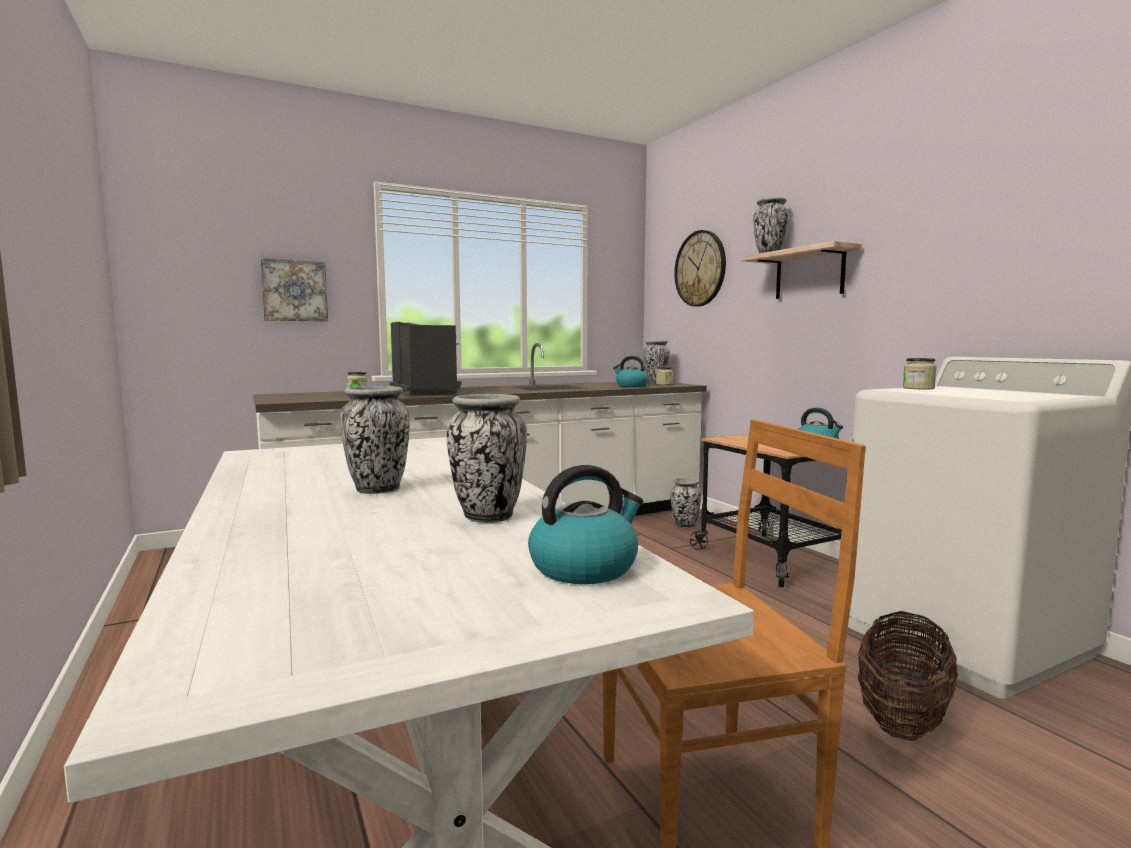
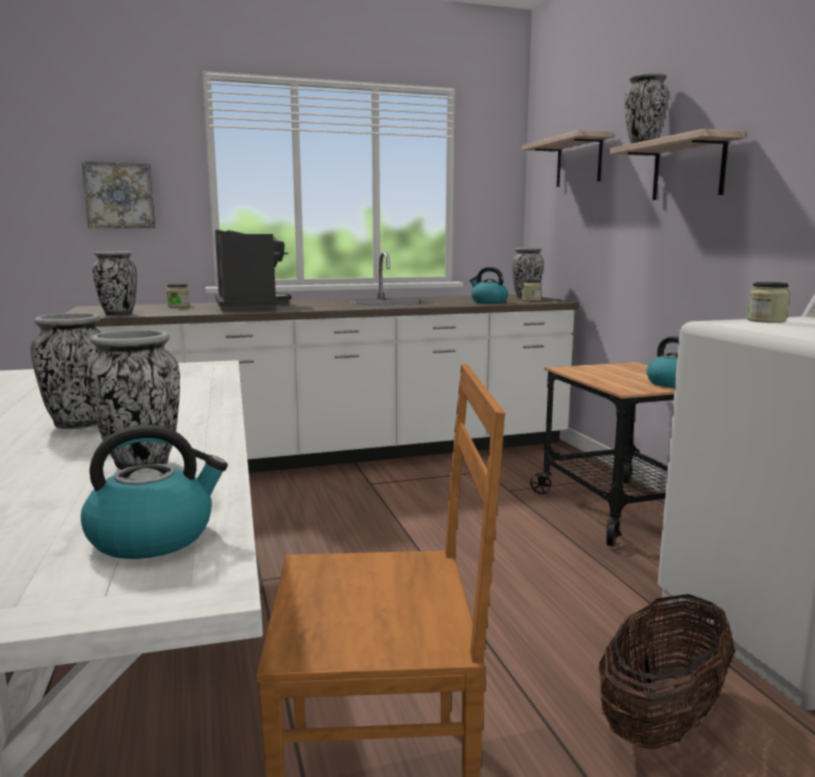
camera: 10 degrees right, 5 degrees up
(685, 525) = (540, 464): vase -> vase (118, 315)
(700, 268) = (579, 162): wall clock -> shelf

